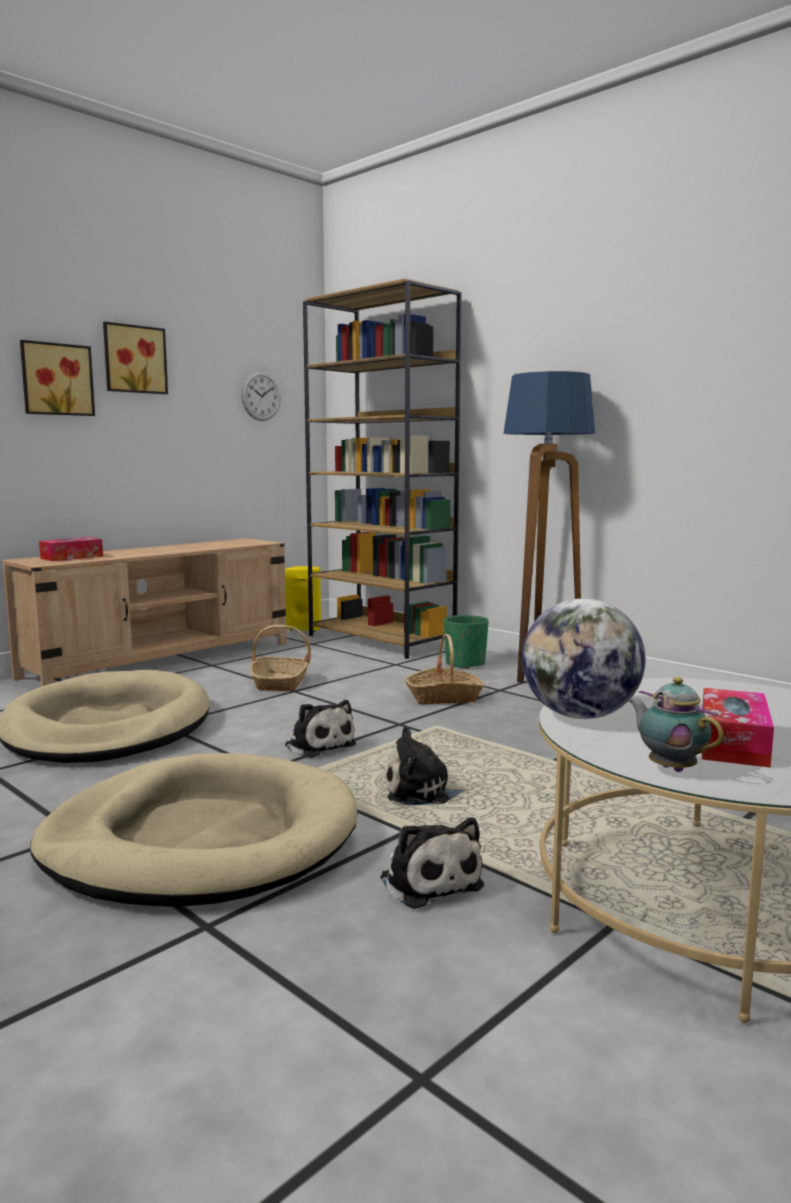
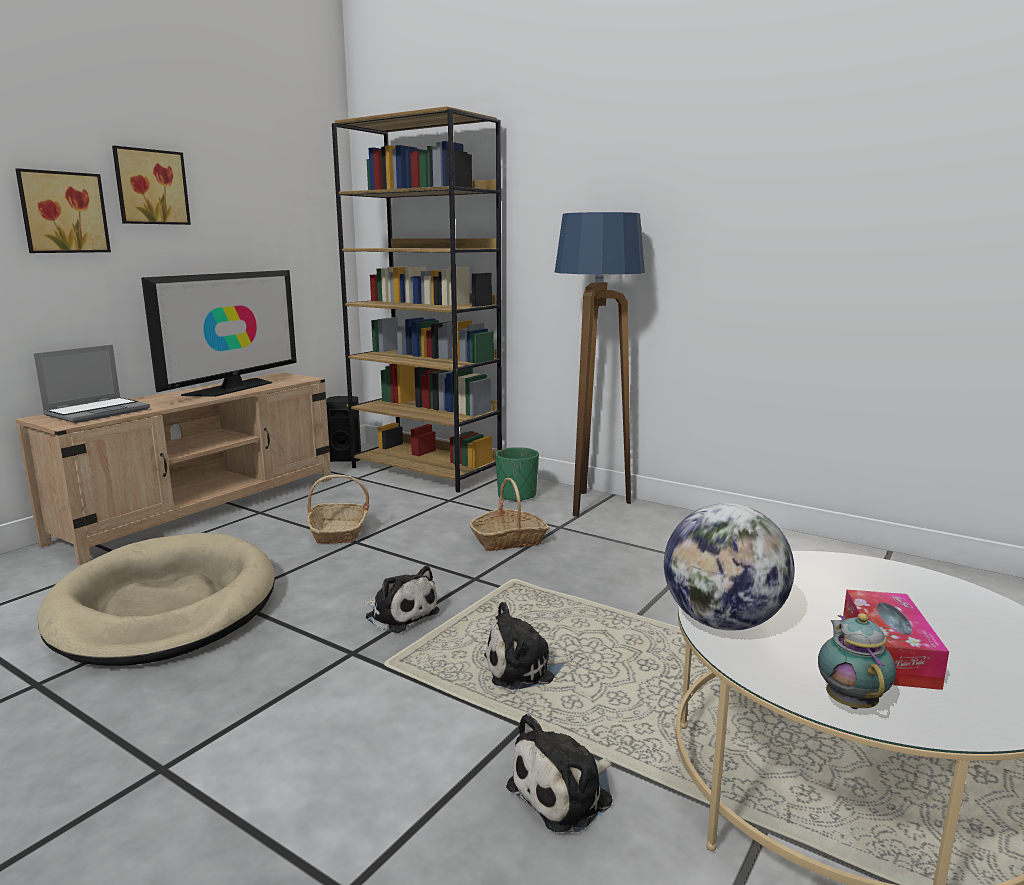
camera: 10 degrees left, 5 degrees up
(72, 557) = (98, 412): tissue box -> laptop
(196, 546) = (232, 388): none -> television
(201, 840) = (308, 762): beige dog bed -> none
(261, 396) = (288, 222): wall clock -> none
(305, 628) = (345, 459): yellow speaker -> black speaker
(428, 881) = (565, 793): plush toy -> plush toy turned 90 degrees clockwise
(669, 768) = (850, 701): teapot -> teapot turned 45 degrees clockwise

